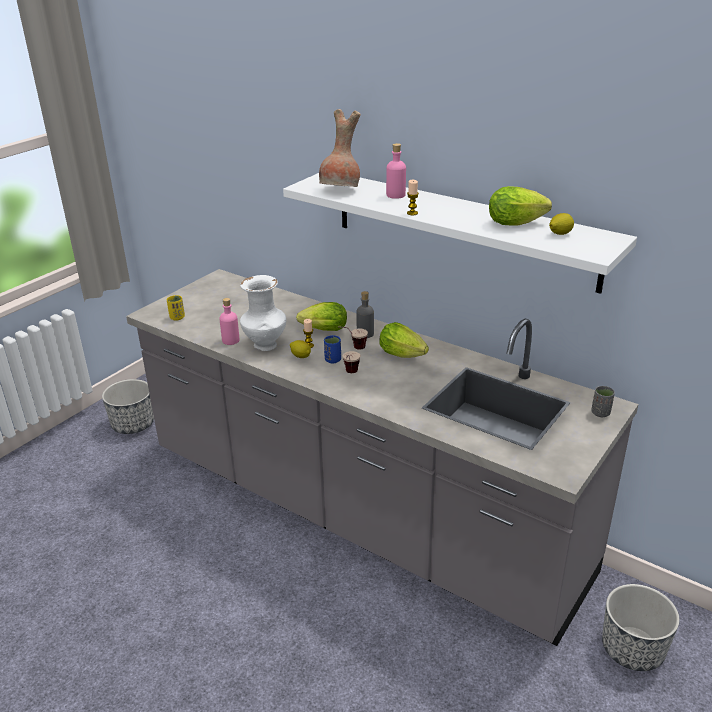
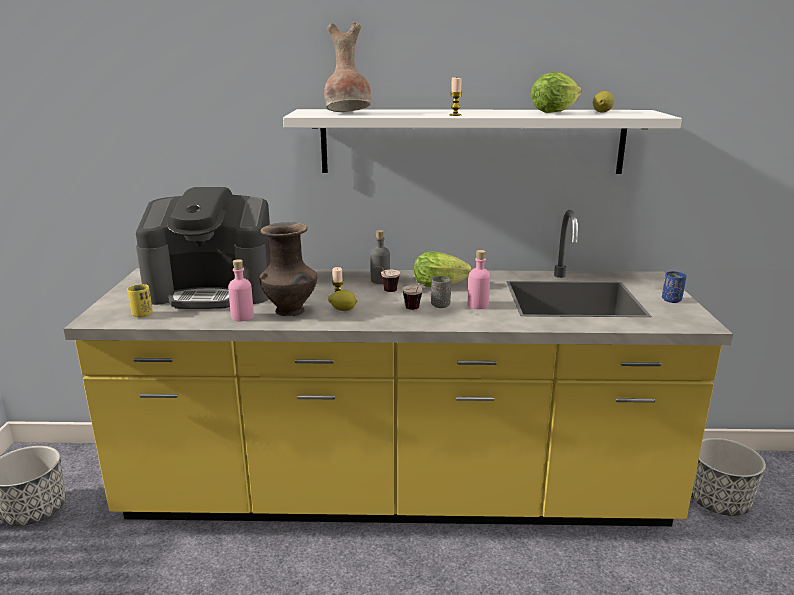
camera: 35 degrees left, 10 degrees down
(241, 307) = (214, 290): none -> coffee machine
(265, 346) = (291, 312): white vase -> brown vase
(322, 330) = (332, 287): lettuce -> none
(333, 360) = (380, 305): blue cup -> blue cup (671, 300)
(359, 513) = (397, 494): grey counter -> yellow counter
(396, 195) = (410, 111): pink bottle -> pink bottle (478, 305)
(600, 413) = (652, 282): grey cup -> grey cup (440, 305)

